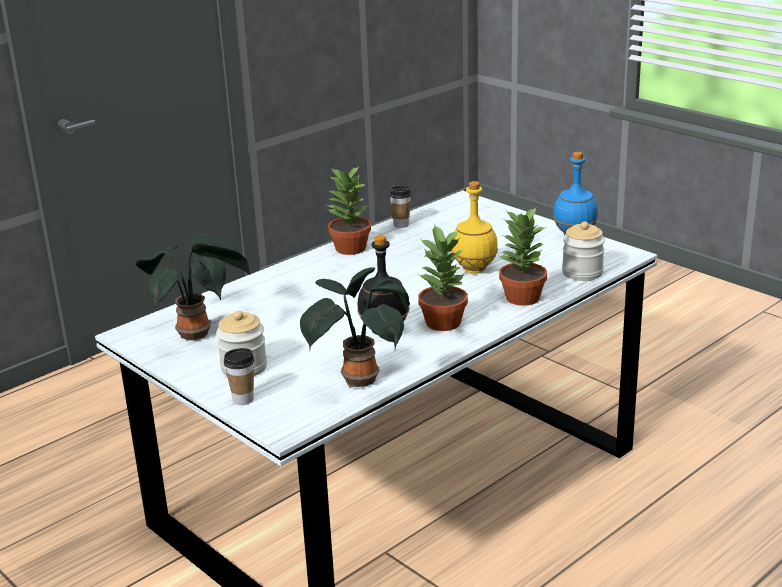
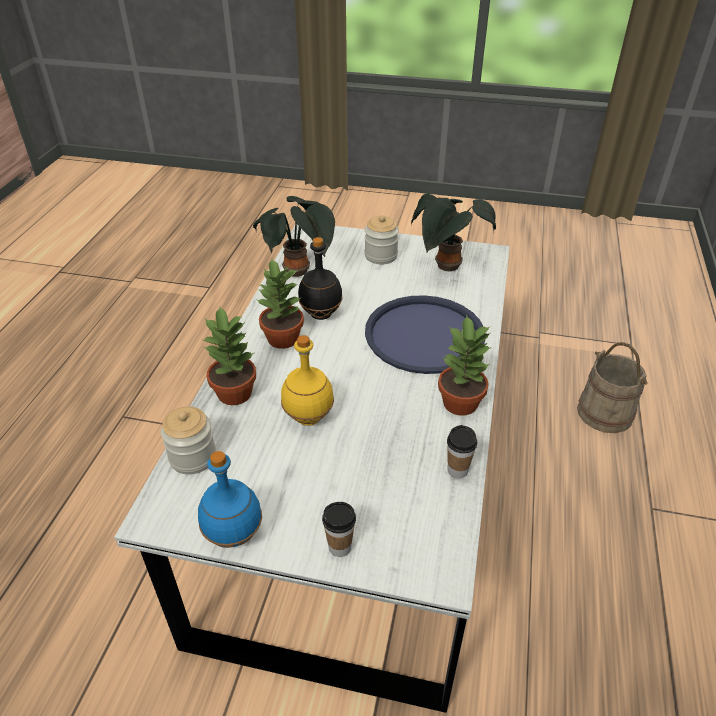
camera: 145 degrees right, 15 degrees up
(72, 457) = (605, 412): none -> beige bucket
(243, 399) = (353, 238): cup -> cup (339, 547)
(313, 290) = (424, 335): none -> blue tray

